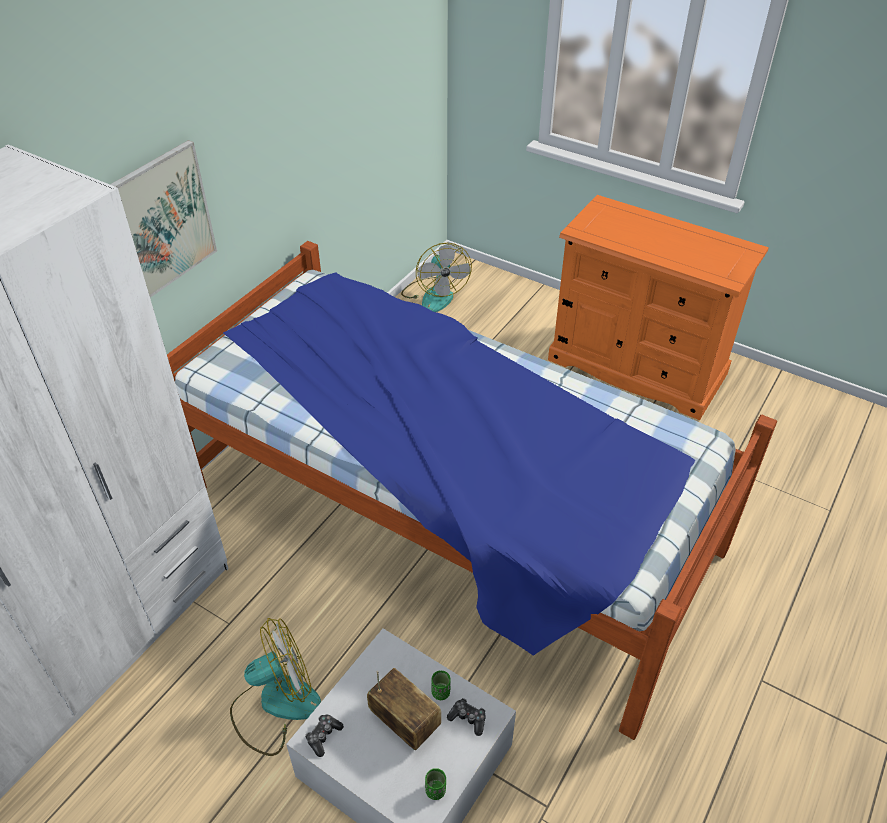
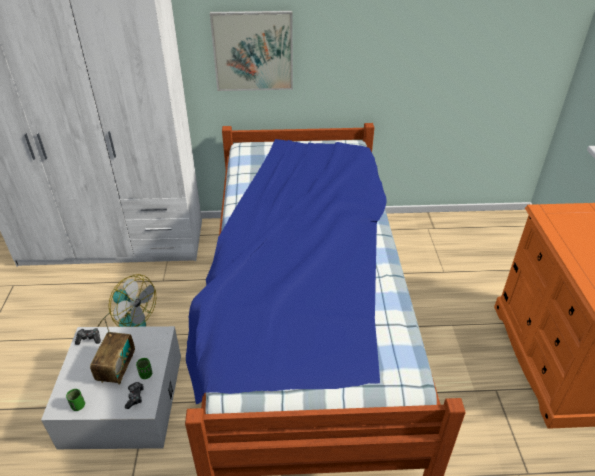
camera: 55 degrees right, 5 degrees down
(434, 295) = (479, 225): fan -> none

